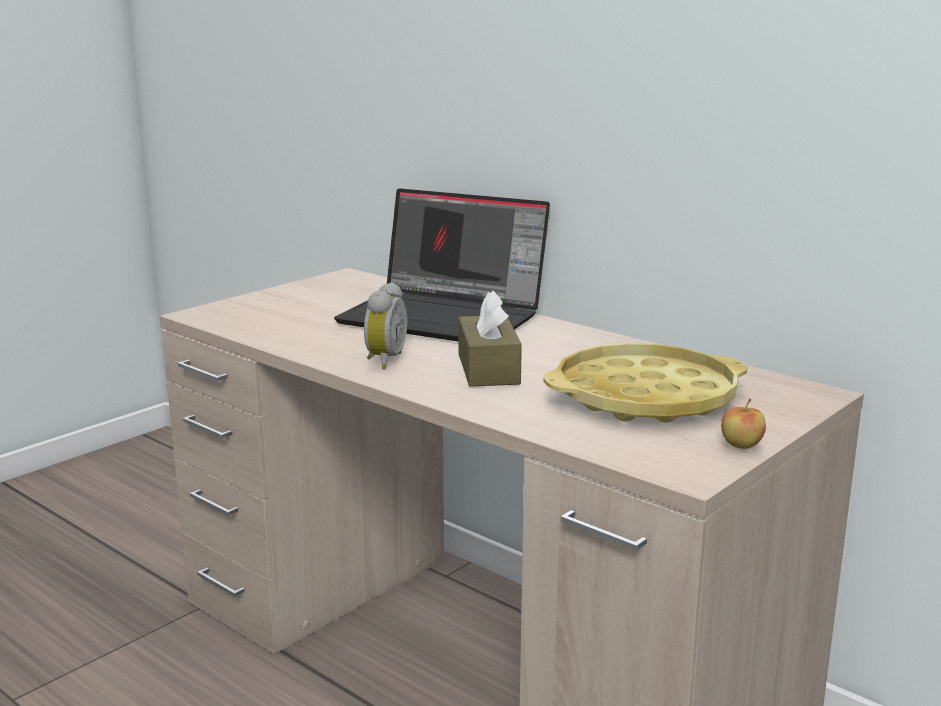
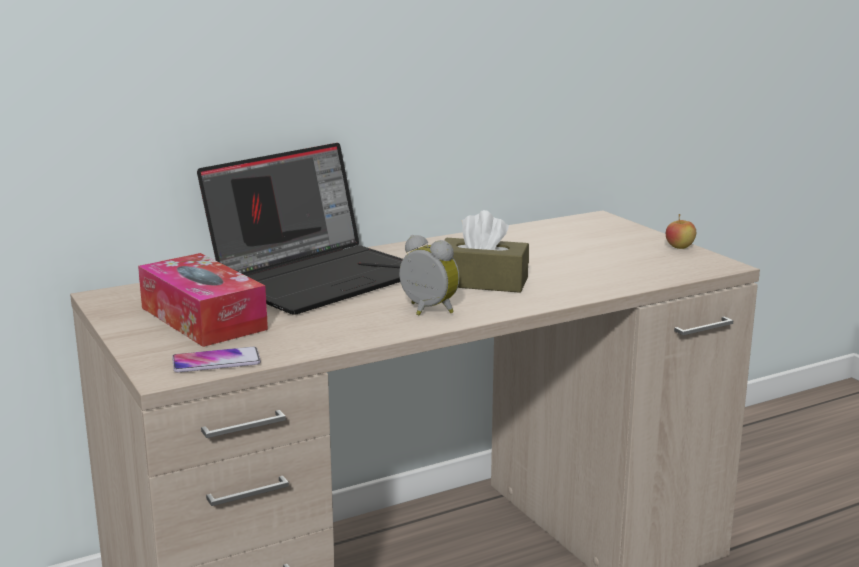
camera: 70 degrees left, 0 degrees up
(226, 321) = (216, 361): none -> phone
(315, 303) = (203, 318): none -> tissue box
(645, 397) = (579, 252): yellow tray -> none

